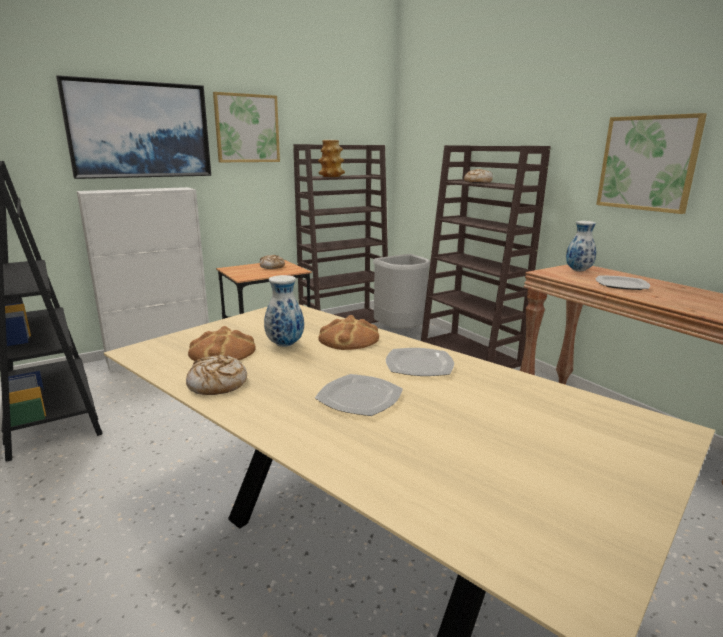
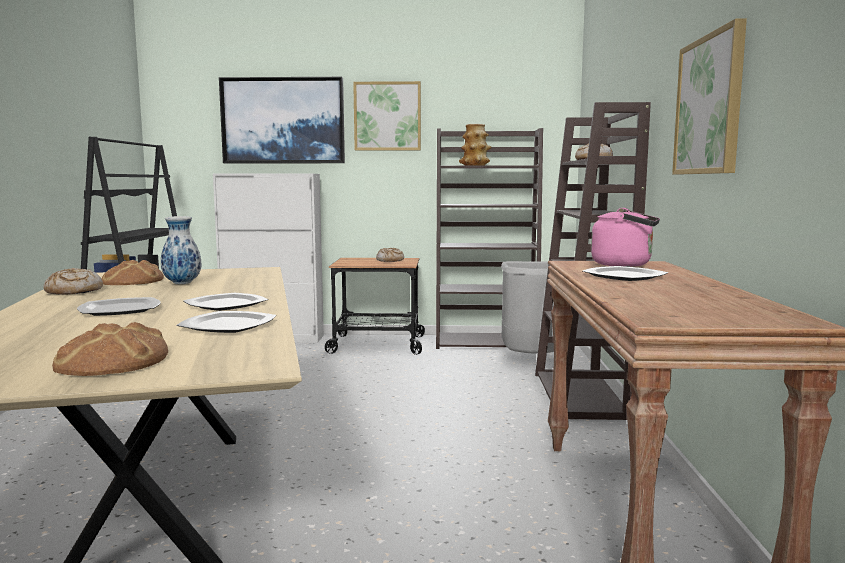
camera: 35 degrees right, 10 degrees down
(348, 338) = (236, 287): bread -> bread (113, 361)
(506, 390) = (228, 325): none -> plate
(579, 270) = (625, 265): vase -> pink kettle

